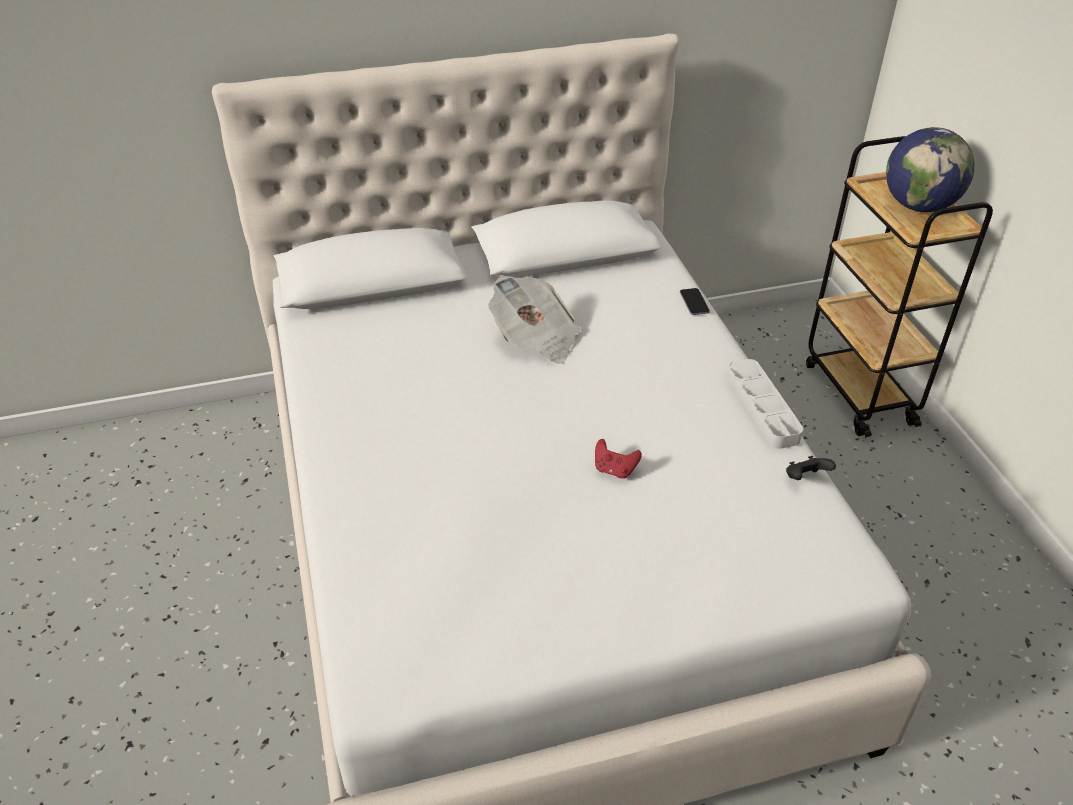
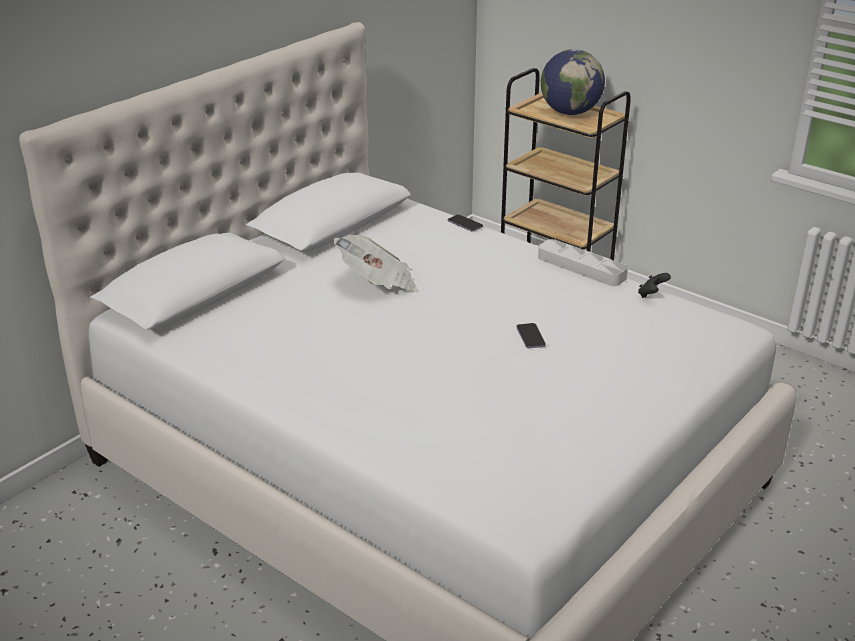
camera: 35 degrees left, 10 degrees down
(614, 470) = (530, 337): red game controller -> phone

